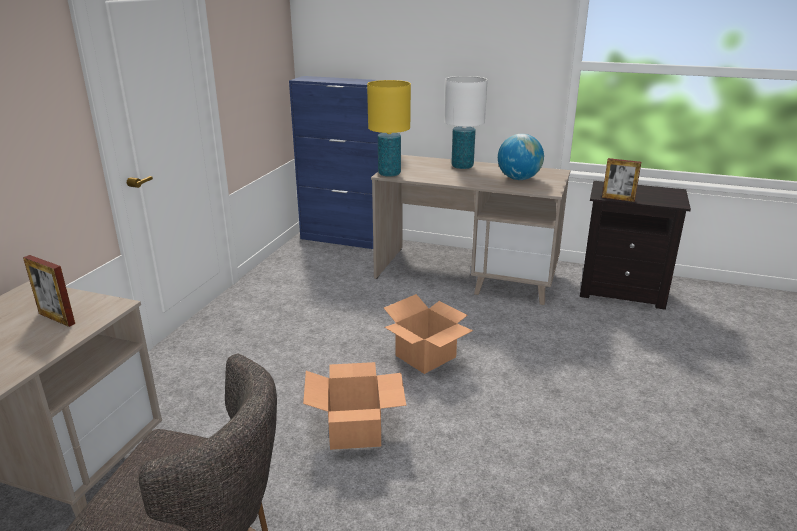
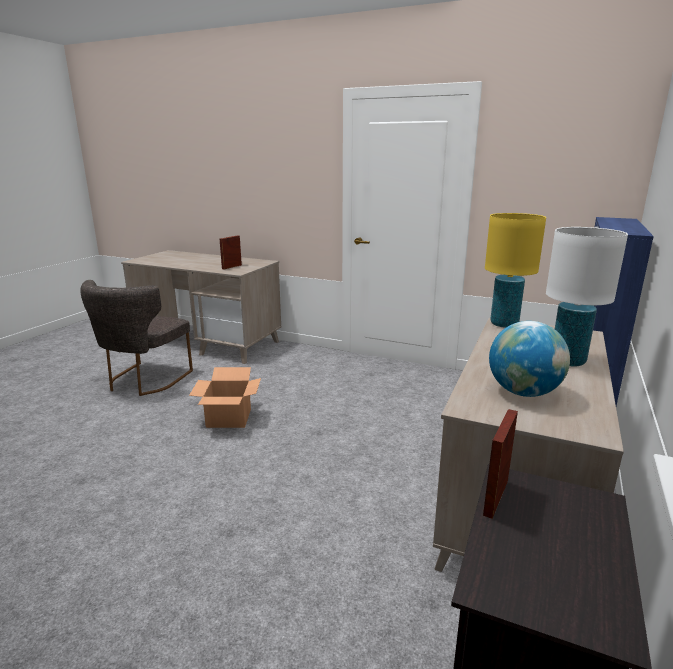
camera: 95 degrees right, 5 degrees down
(426, 356) = (317, 454): cardboard box -> none

